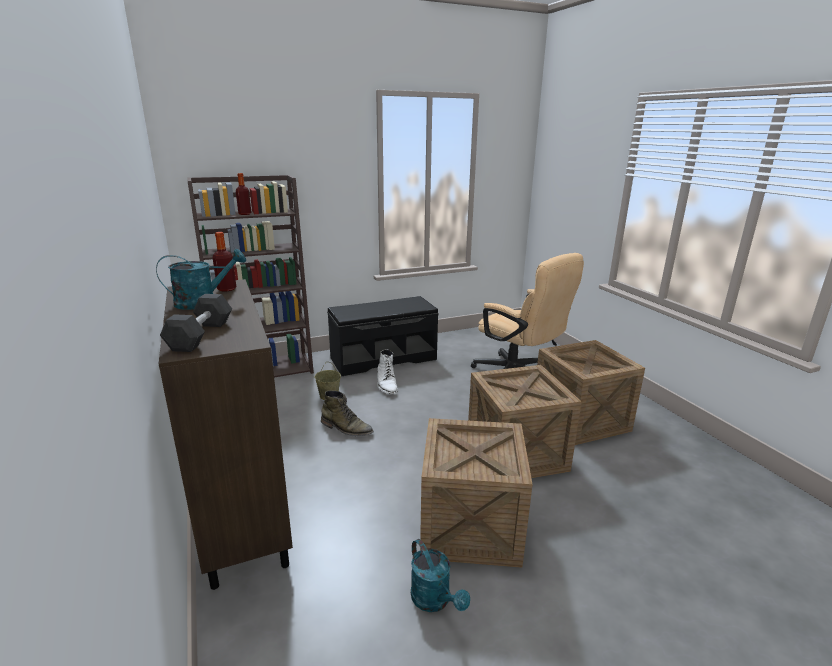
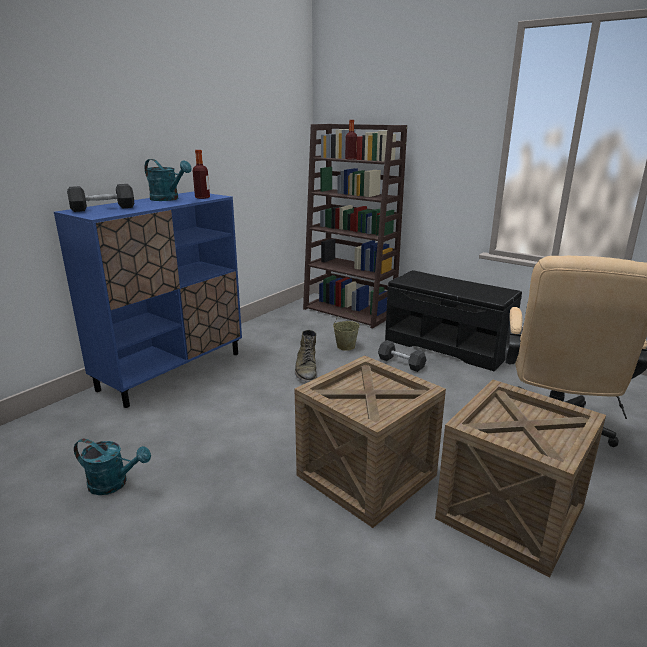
camera: 60 degrees right, 0 degrees up
(241, 510) = (172, 370): brown cabinet -> blue cabinet
(386, 384) = (401, 363): white boot -> black dumbbell
(435, 601) = (114, 484): turquoise watering can -> turquoise watering can turned 105 degrees counterclockwise
(470, 526) = (218, 476): crate -> none

